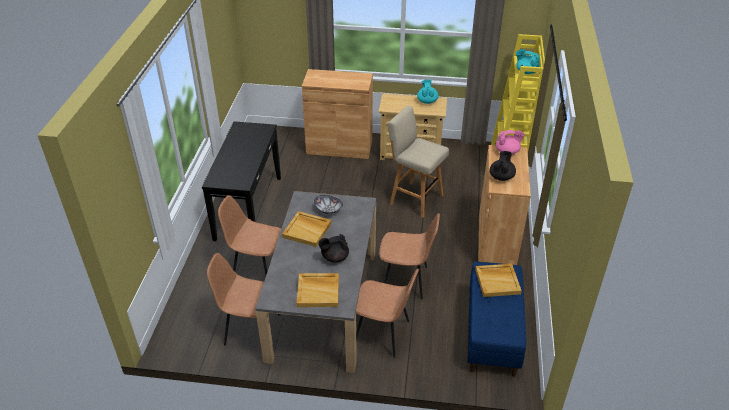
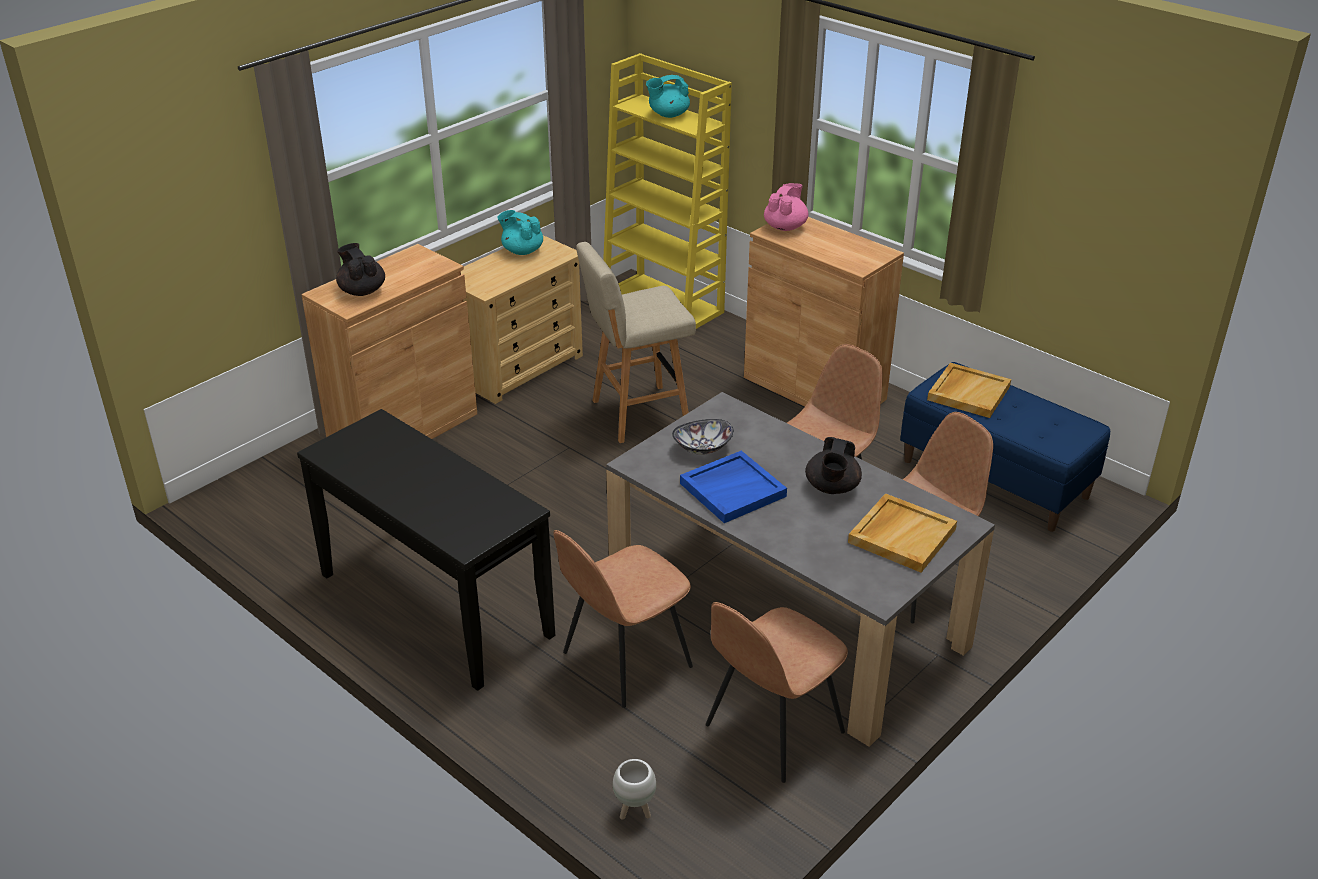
camera: 55 degrees left, 5 degrees down
(181, 310) = (634, 812): none -> white planter
(307, 230) = (733, 489): beige tray -> blue tray
(501, 176) = (838, 254): black teapot -> black teapot (362, 291)

